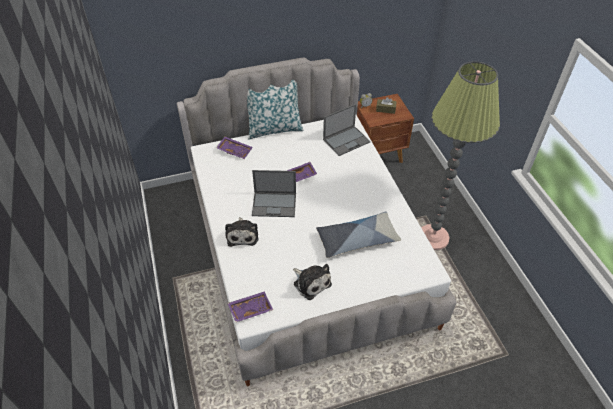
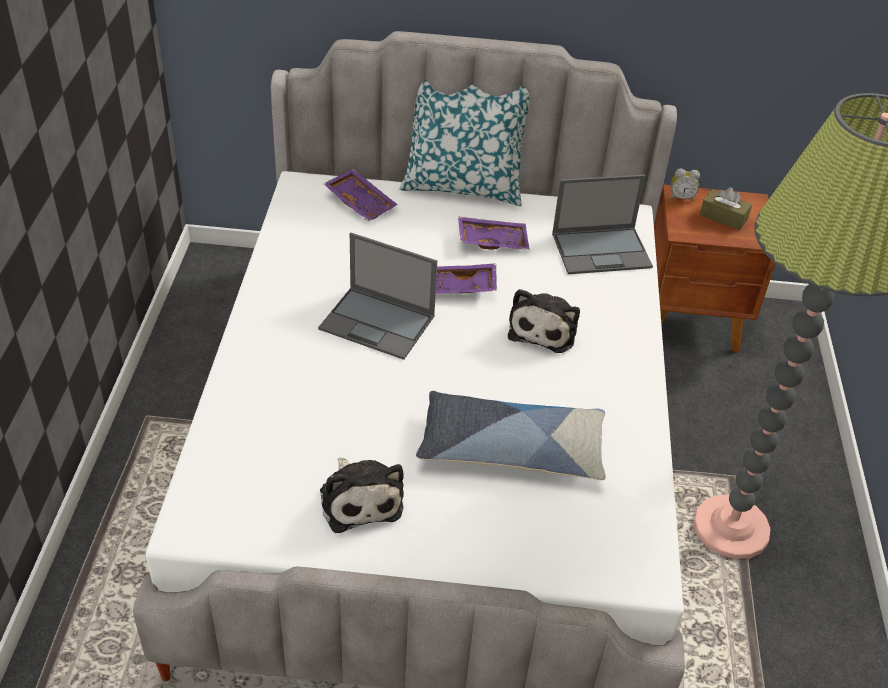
camera: 20 degrees right, 5 degrees down
(242, 235) = (278, 358): plush toy -> plush toy (544, 329)
(250, 309) = (203, 504): purple tray -> purple tray (492, 240)

